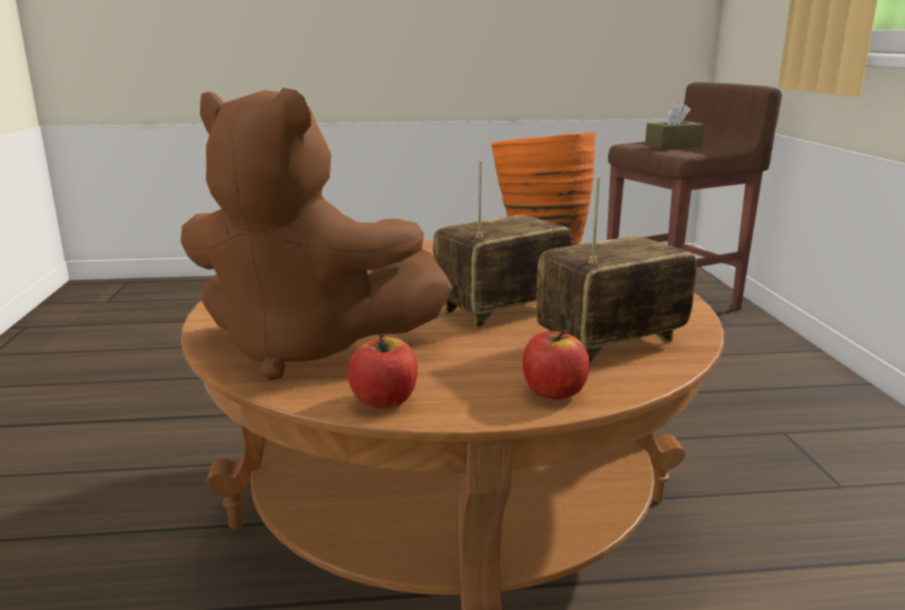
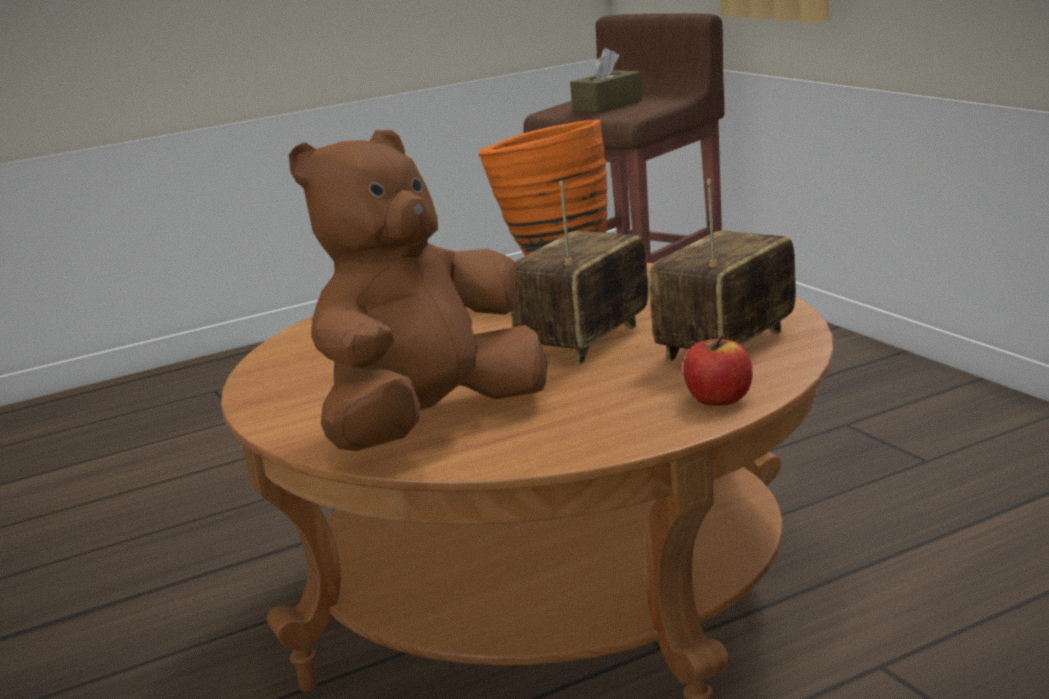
camera: 20 degrees left, 0 degrees up
(306, 348) = (429, 426): brown plush toy -> brown plush toy turned 135 degrees clockwise
(384, 400) = (572, 446): apple -> none

